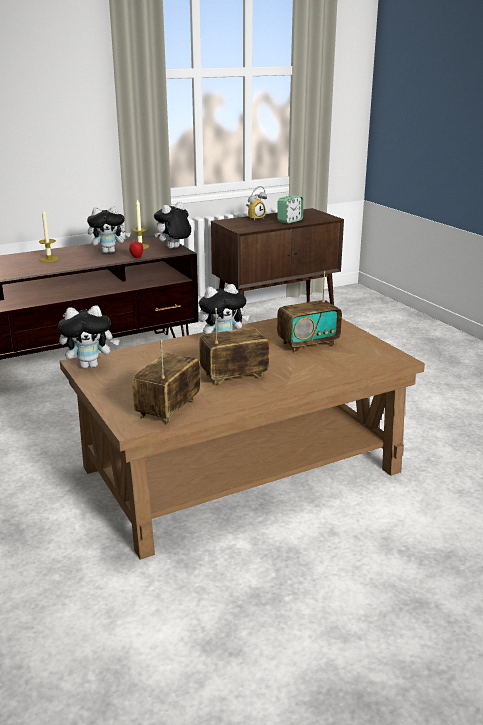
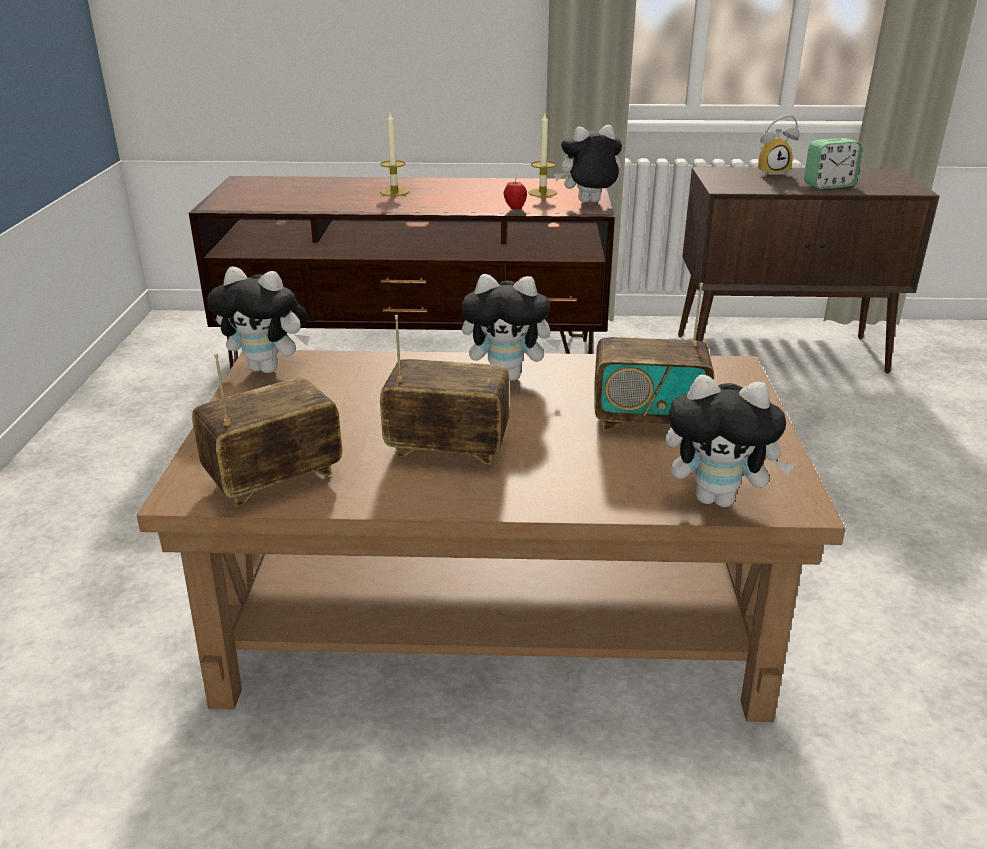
camera: 30 degrees right, 5 degrees up
(109, 252) = (488, 194): plush toy -> plush toy (718, 498)

